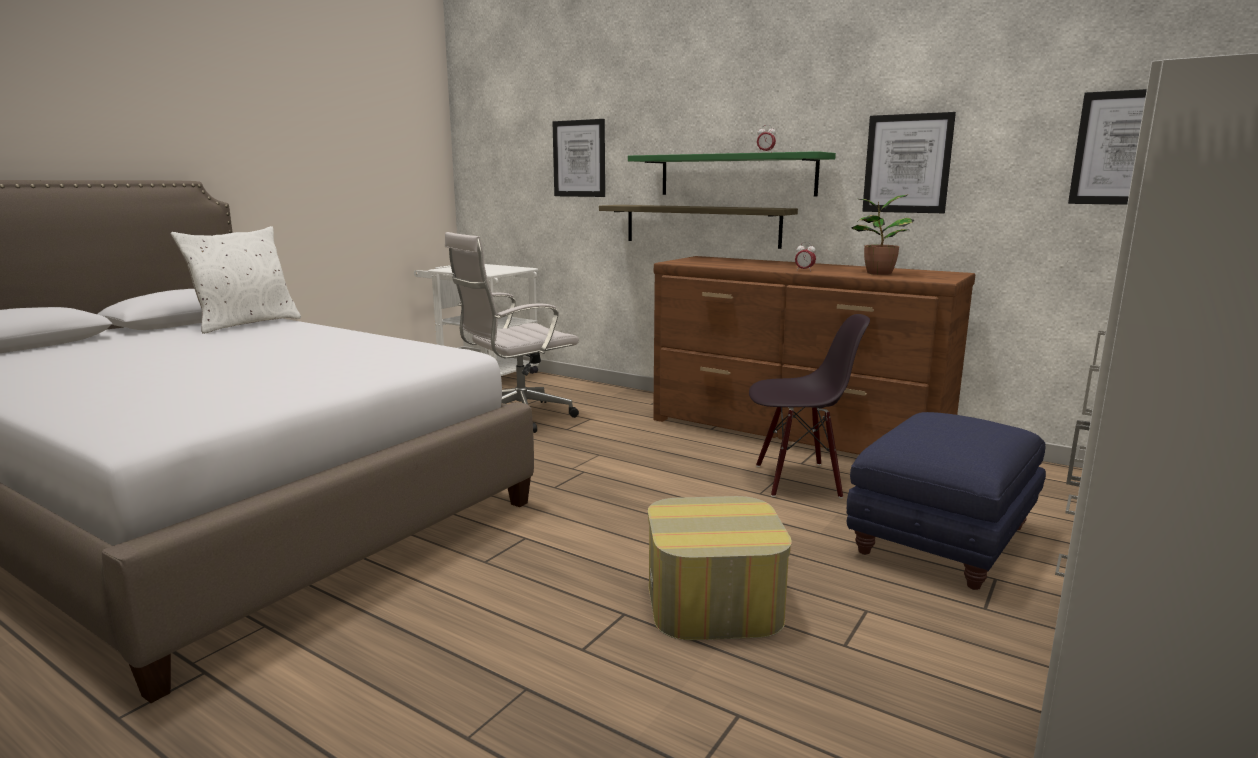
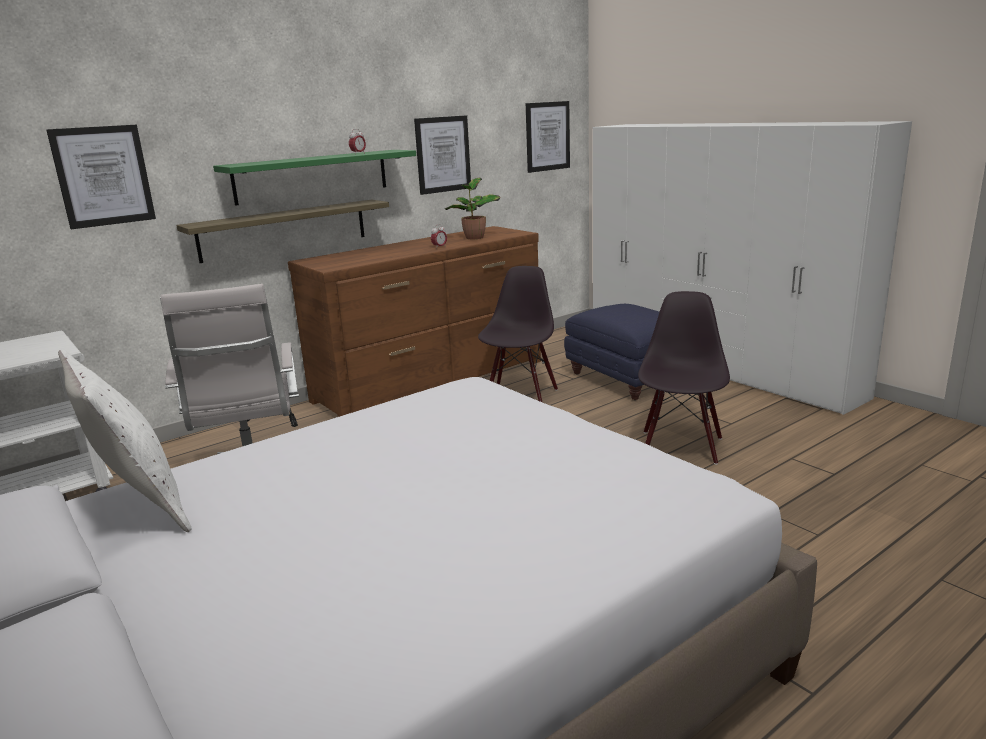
camera: 70 degrees left, 5 degrees up
(714, 601) = (680, 447): ottoman -> black chair

